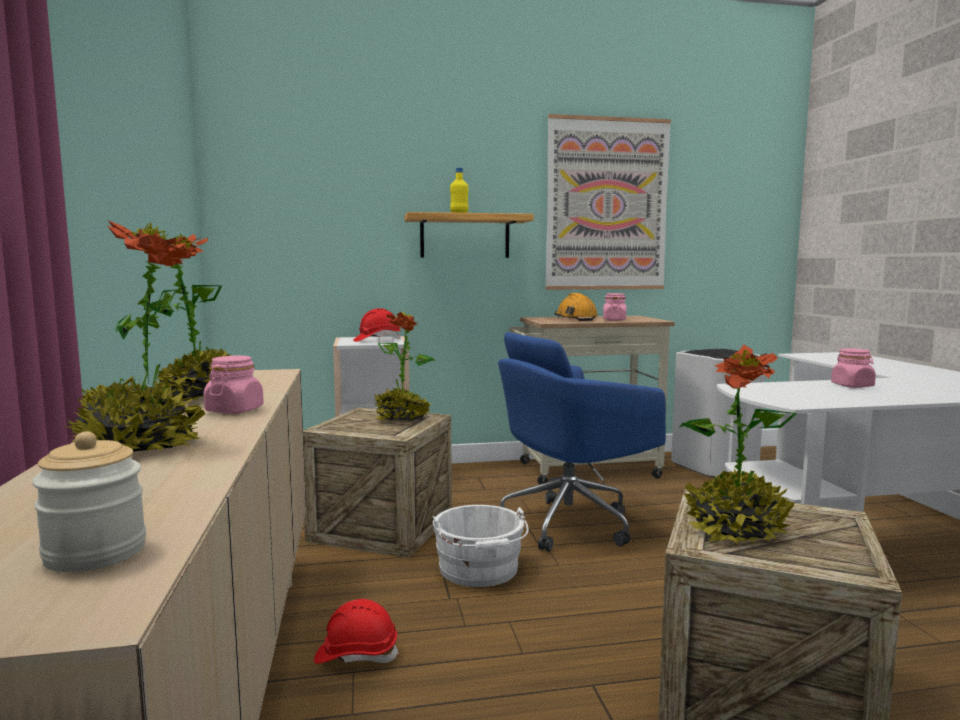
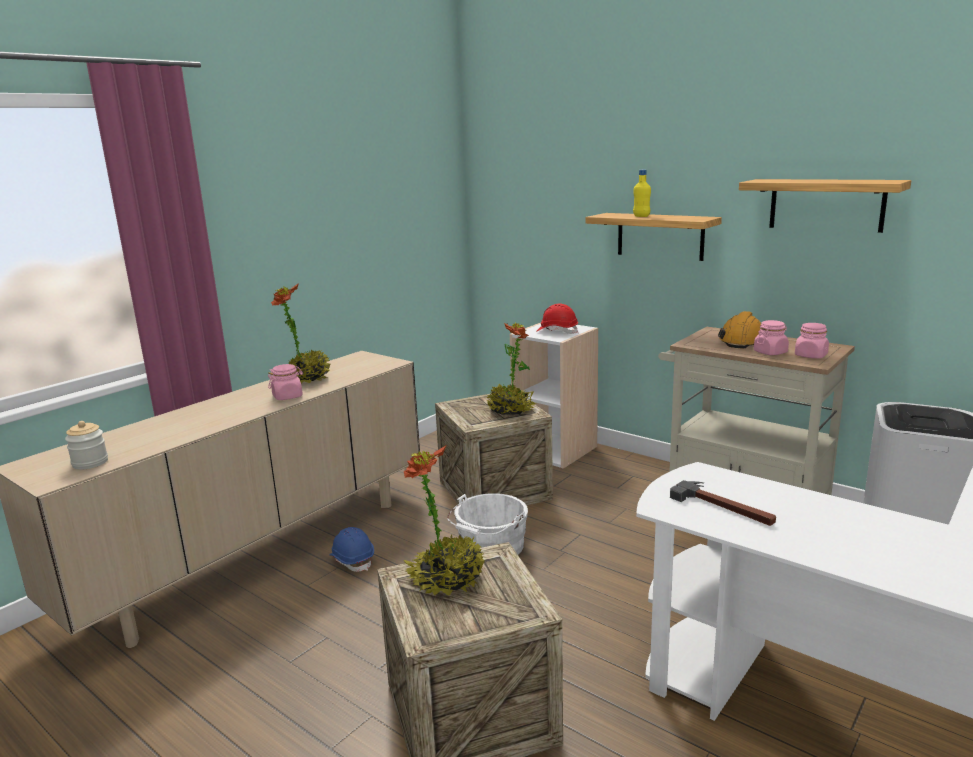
camera: 50 degrees right, 10 degrees up
(141, 446) = (207, 412): potted plant -> none
(356, 654) = (352, 560): red hard hat -> blue hard hat
(573, 524) = (620, 546): blue office chair -> none
(607, 205) = (826, 204): picture -> shelf
(813, 395) = (724, 507): none -> hammer
(852, 386) = (825, 514): pink jar -> pink jar (811, 355)

